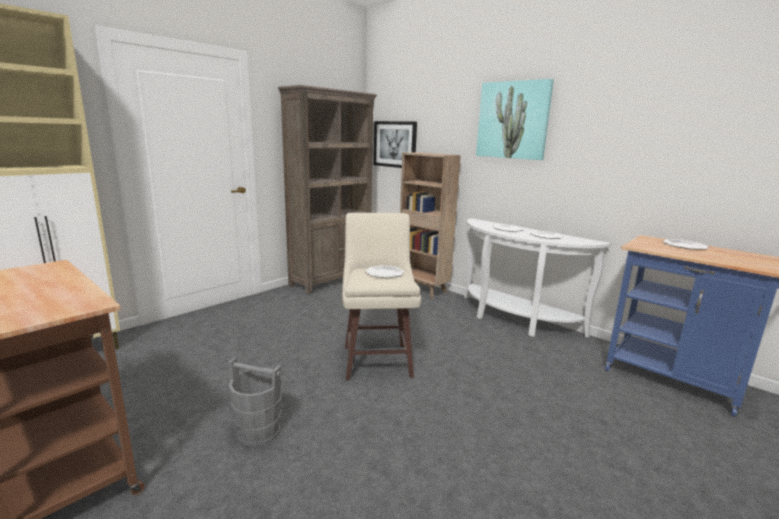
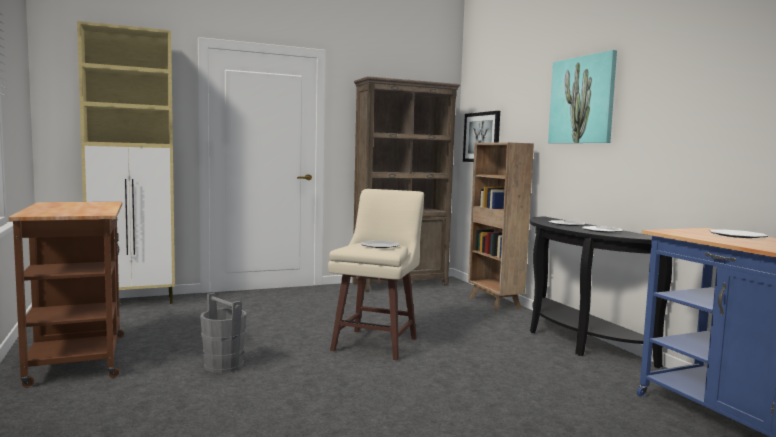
camera: 25 degrees right, 10 degrees down
(513, 320) = (574, 340): white console table -> black console table

